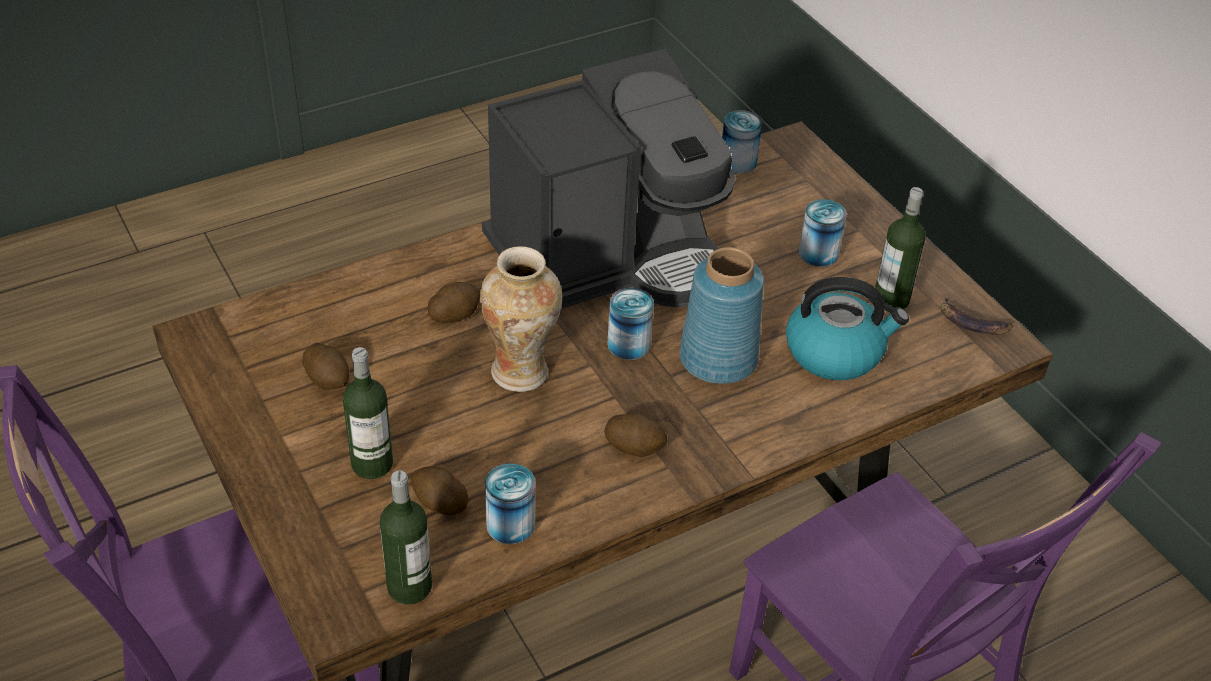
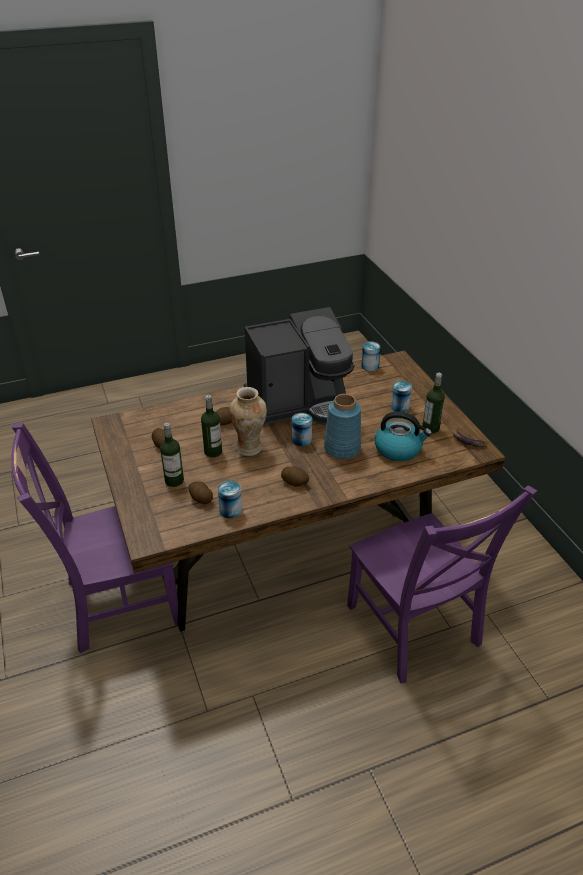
camera: 10 degrees right, 5 degrees down
(409, 587) = (179, 532): bottle -> bottle (213, 452)

